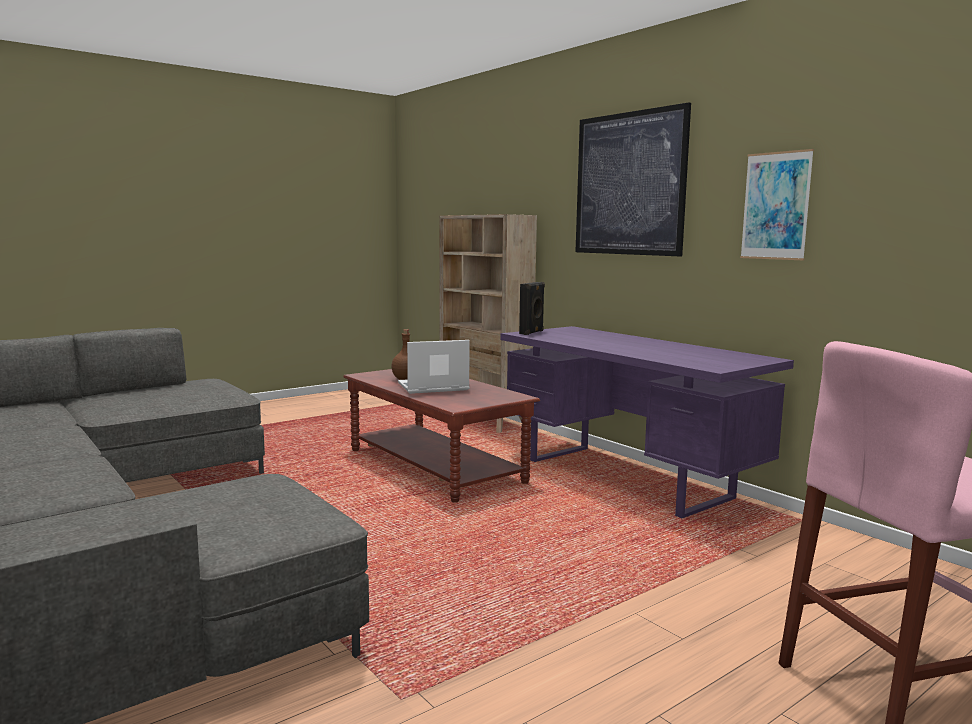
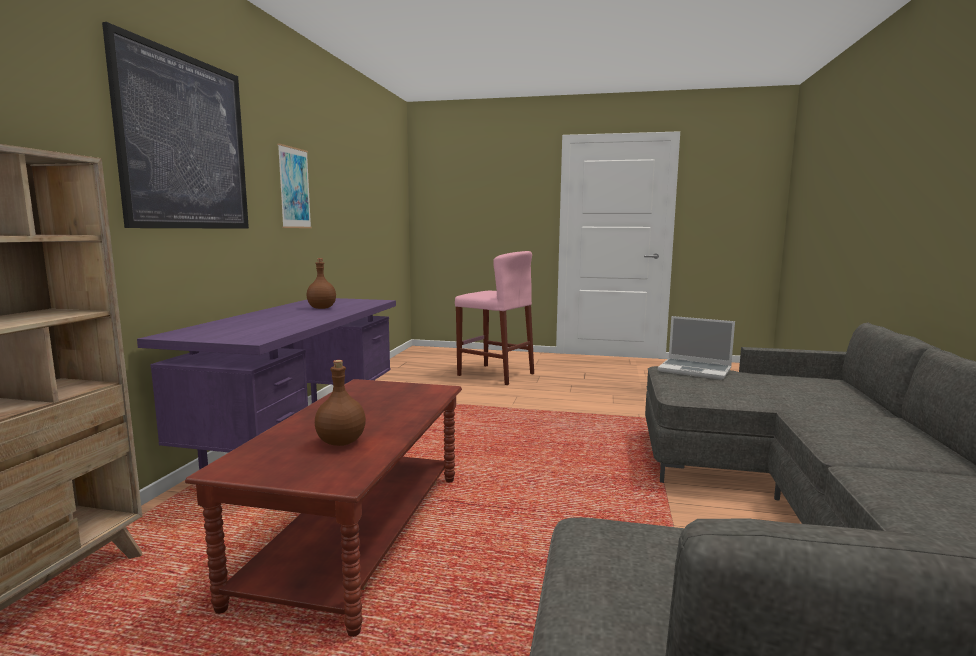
camera: 130 degrees left, 0 degrees up
(432, 387) = (371, 417): laptop -> laptop (695, 370)
(532, 332) = (239, 338): black speaker -> none
(670, 352) = (321, 308): none -> brown bottle

